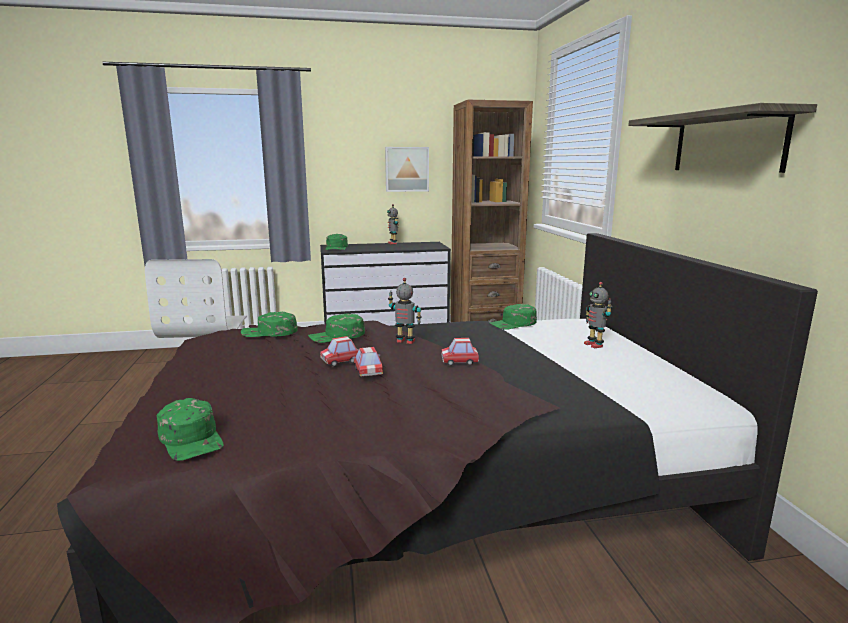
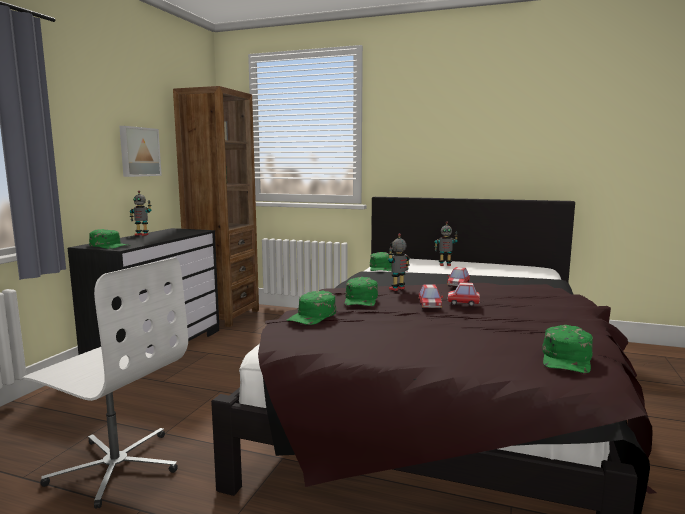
camera: 60 degrees left, 5 degrees down
(192, 439) = (567, 359): green cap -> green cap turned 120 degrees clockwise
(727, 142) = (475, 134): shelf -> none

